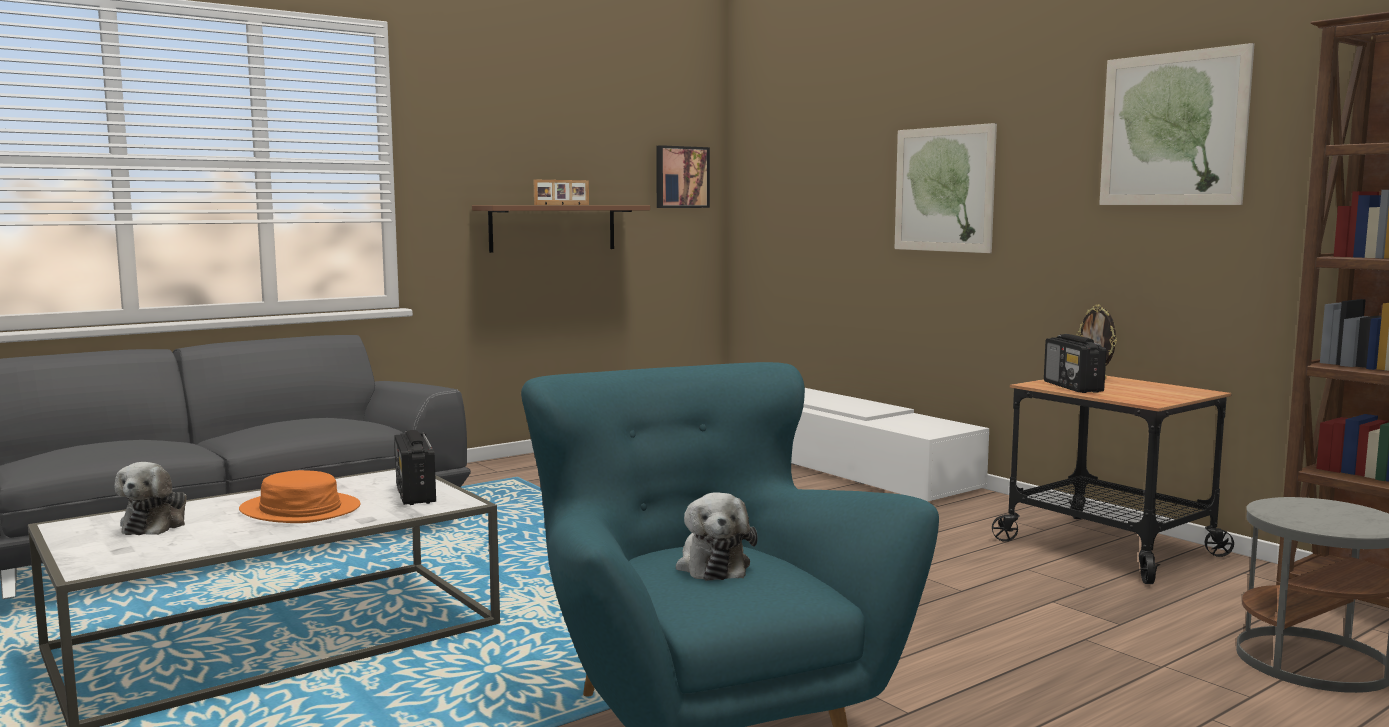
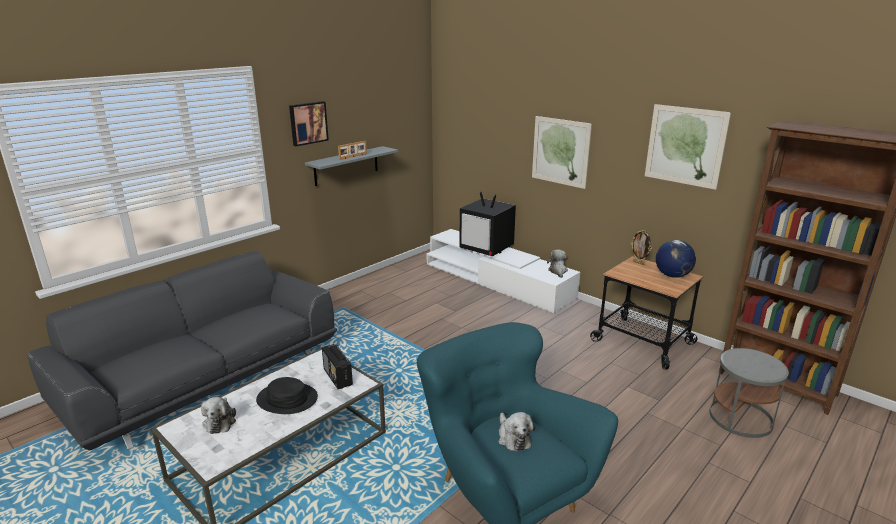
camera: 10 degrees left, 15 degrees up
(300, 510) = (287, 399): orange hat -> black hat
(553, 228) = (346, 166): brown shelf -> grey shelf
(681, 177) = (409, 125): picture -> picture (308, 123)
(812, 398) = (487, 249): none -> television
(942, 425) = (558, 271): none -> plush toy
(1073, 387) = (632, 275): radio -> none
(1161, 390) = (672, 275): none -> globe

